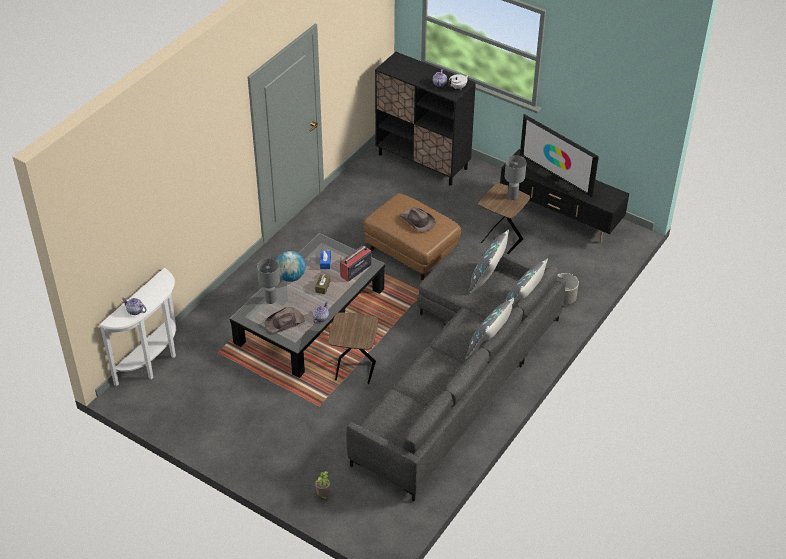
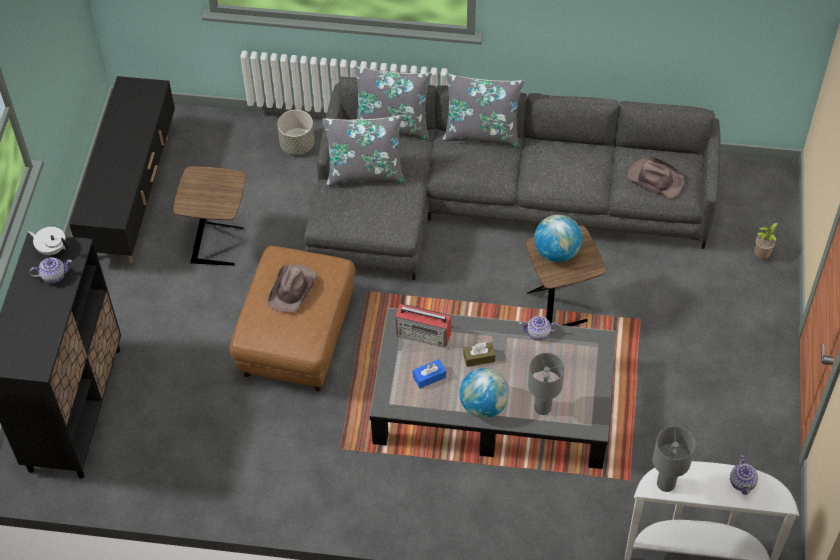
camera: 115 degrees left, 10 degrees up
(285, 322) = (572, 370): brown hat -> brown hat (655, 179)
(358, 327) = (556, 252): none -> globe
(513, 197) = (198, 184): grey table lamp -> grey table lamp (666, 483)
(556, 179) = (124, 159): television -> none

